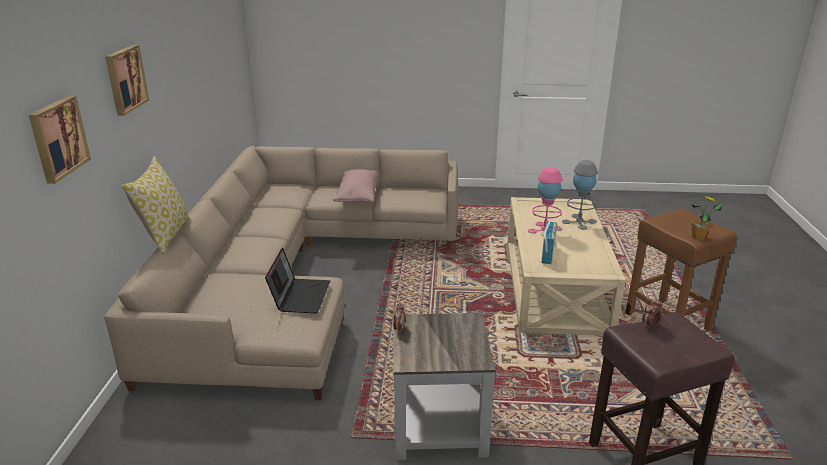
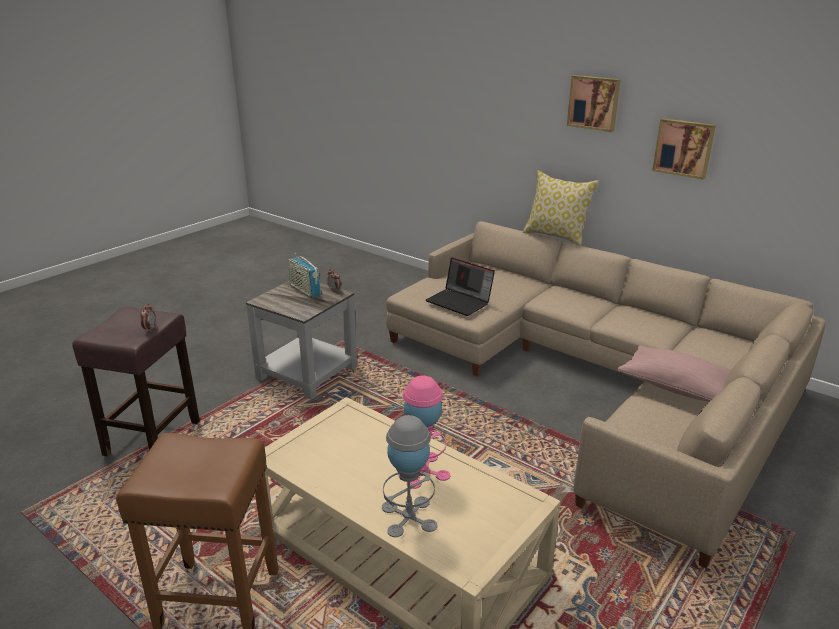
camera: 125 degrees right, 0 degrees up
(57, 138) = (499, 106): picture -> picture (684, 148)
(547, 254) = (364, 435): radio -> radio (305, 290)
(698, 237) = (165, 445): potted plant -> none

